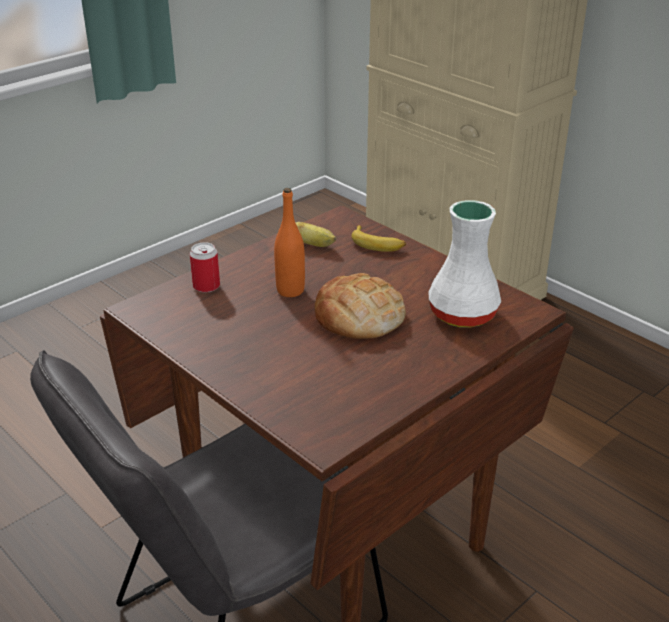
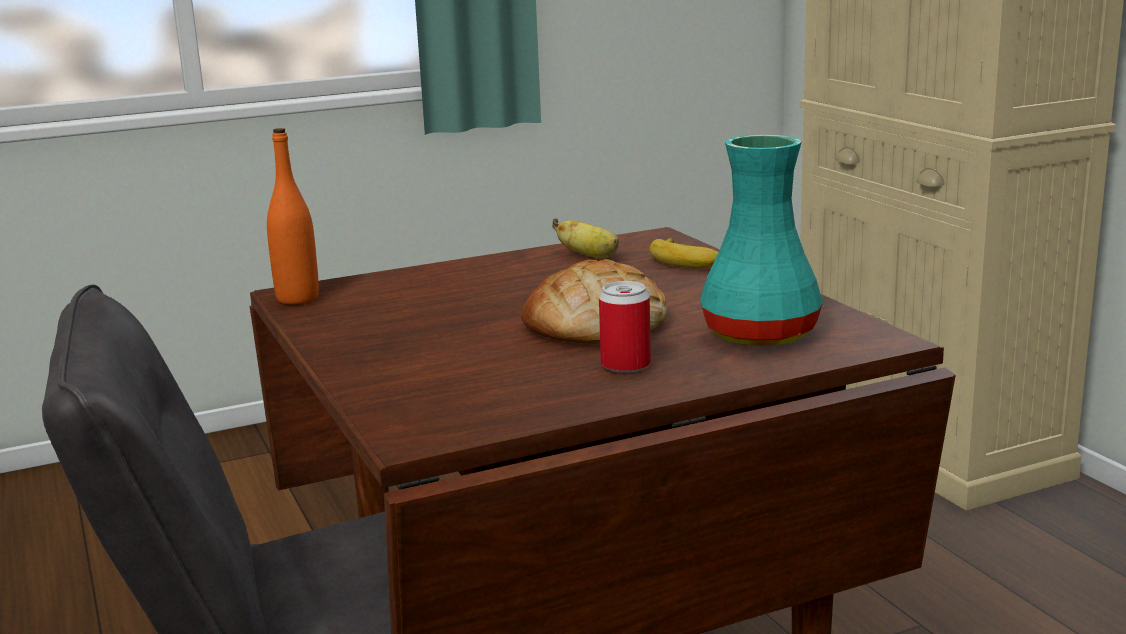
camera: 20 degrees right, 15 degrees down
(206, 286) = (404, 281): can -> can (625, 365)
(290, 290) = (516, 293): orange bottle -> orange bottle (297, 299)
(463, 313) = (761, 333): white vase -> turquoise vase

